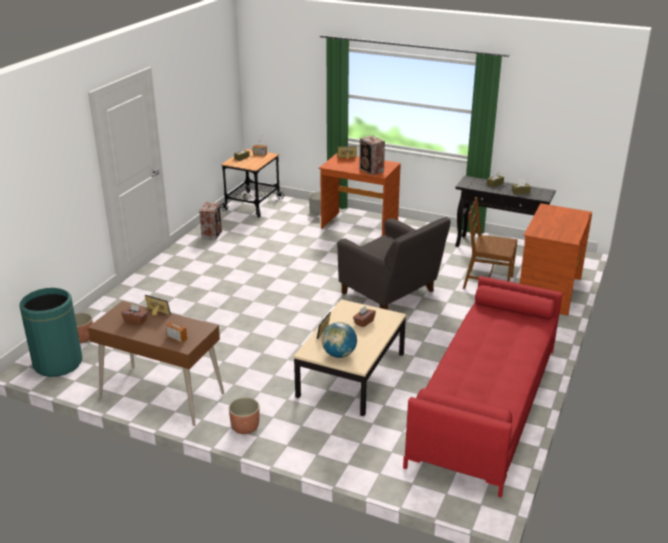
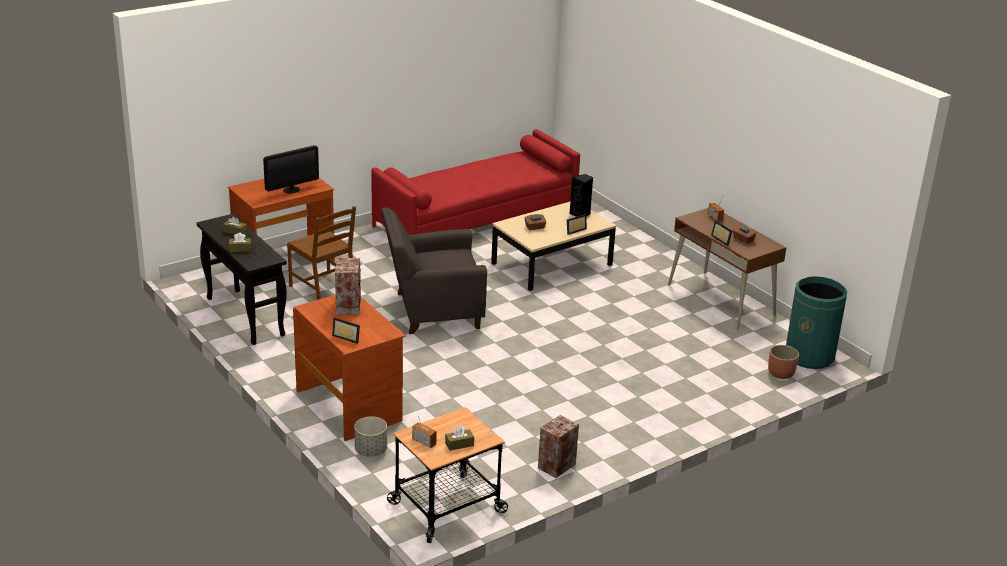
camera: 150 degrees left, 0 degrees up
(245, 427) = (666, 260): planter -> none
(339, 354) = (580, 214): globe -> black speaker
(392, 294) = (431, 311): grey armchair -> grey armchair turned 90 degrees counterclockwise
(547, 223) = (291, 190): none -> monitor

